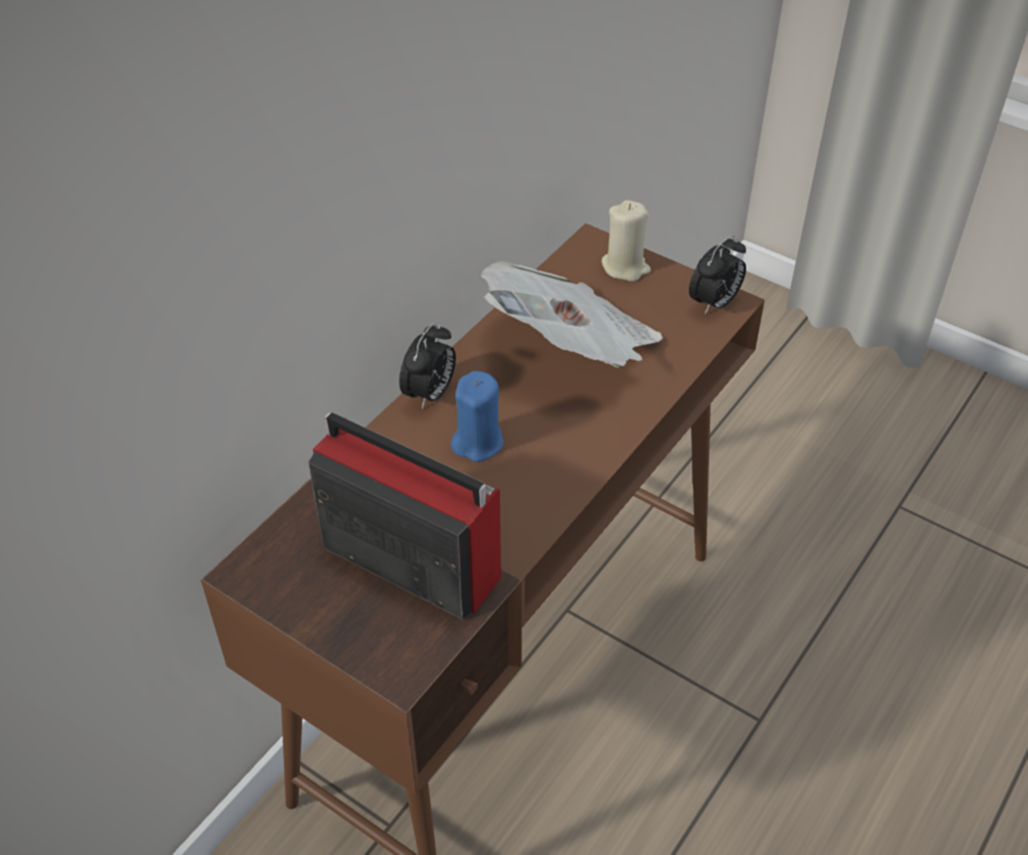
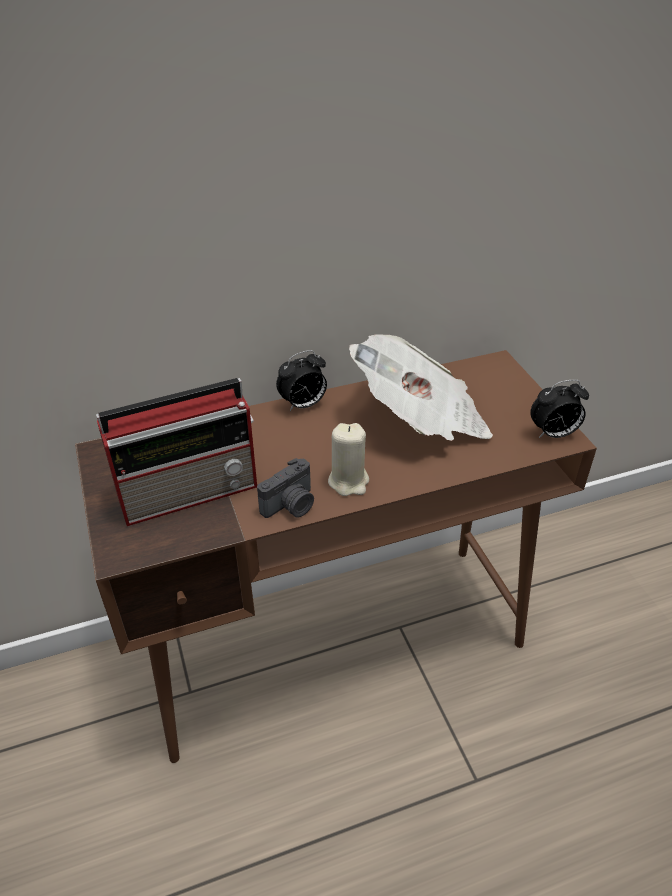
camera: 35 degrees right, 5 degrees down
(407, 559) = (191, 491): radio -> radio turned 90 degrees clockwise
(478, 442) = (303, 445): blue candle -> none
(532, 516) = (291, 505): none -> camera
(625, 267) = (508, 386): beige candle -> beige candle (348, 481)

